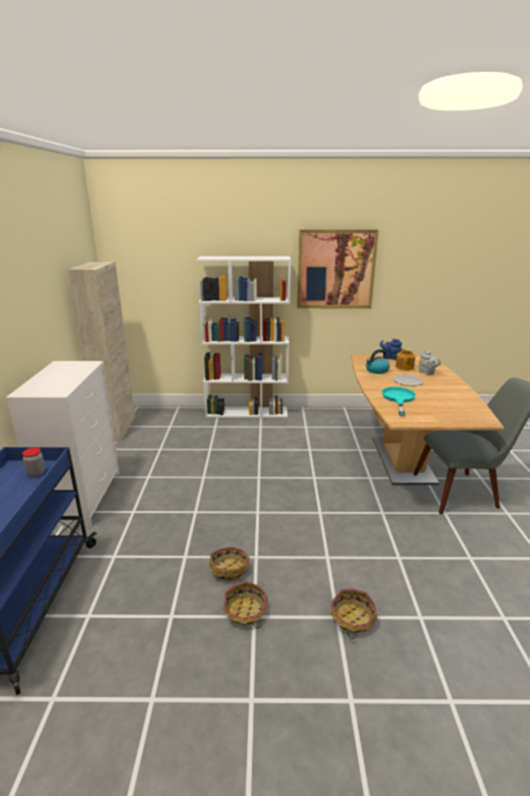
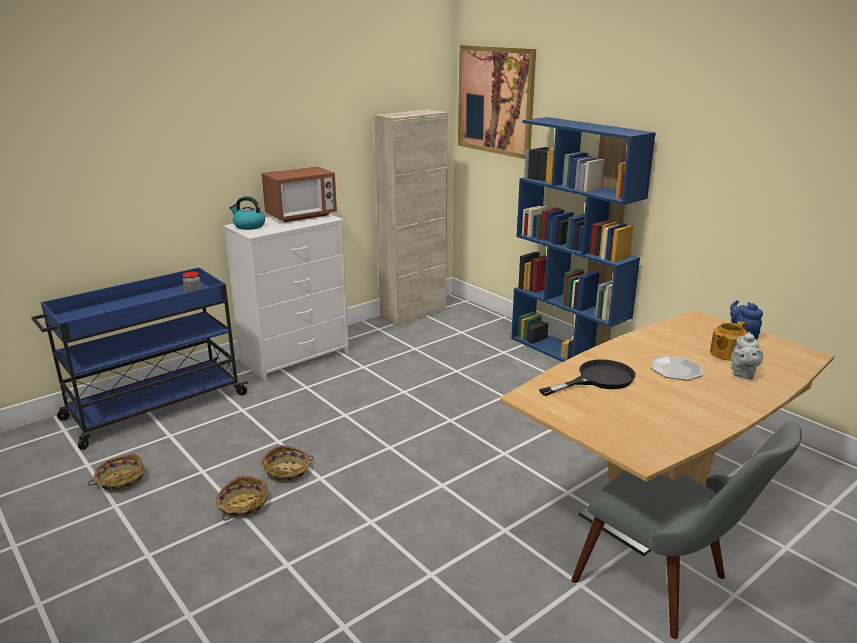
camera: 50 degrees right, 0 degrees up
(61, 368) = (301, 215): none -> microwave
(247, 412) = (567, 353): white bookcase -> blue bookcase
(336, 269) = (726, 165): picture -> picture (495, 100)
(352, 618) = (294, 575): basket -> basket (120, 480)
(376, 371) = (668, 341): kettle -> kettle (248, 226)
(398, 399) = (597, 379): turquoise frying pan -> black frying pan

